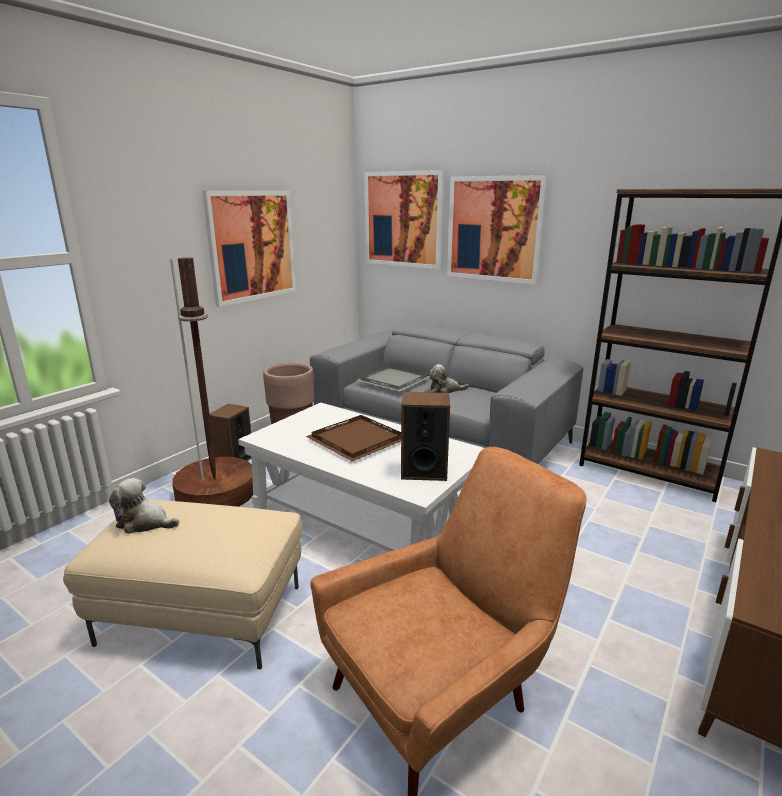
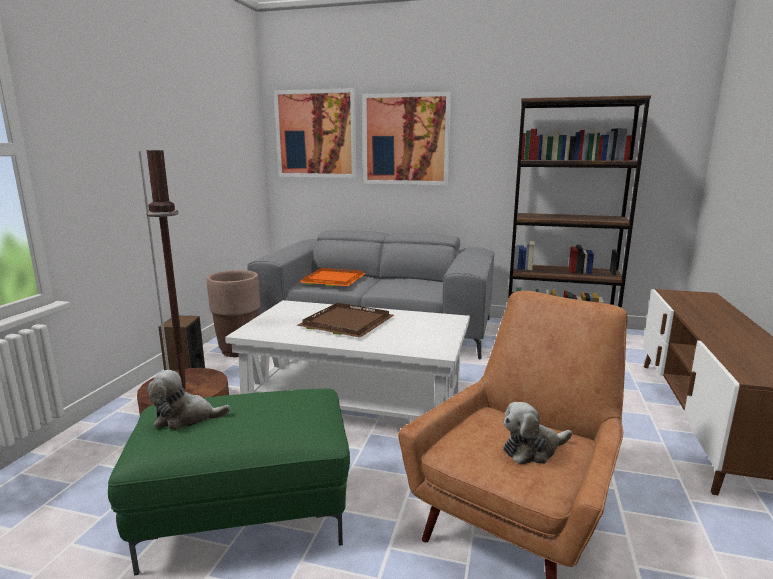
camera: 20 degrees left, 5 degrees down
(204, 613) = (247, 513): beige ottoman -> green ottoman
(252, 246) = (184, 153): picture -> none
(392, 381) = (332, 280): grey tray -> orange tray
(423, 471) = (428, 336): speaker -> none
(445, 390) = (384, 282): plush toy -> plush toy (532, 449)

